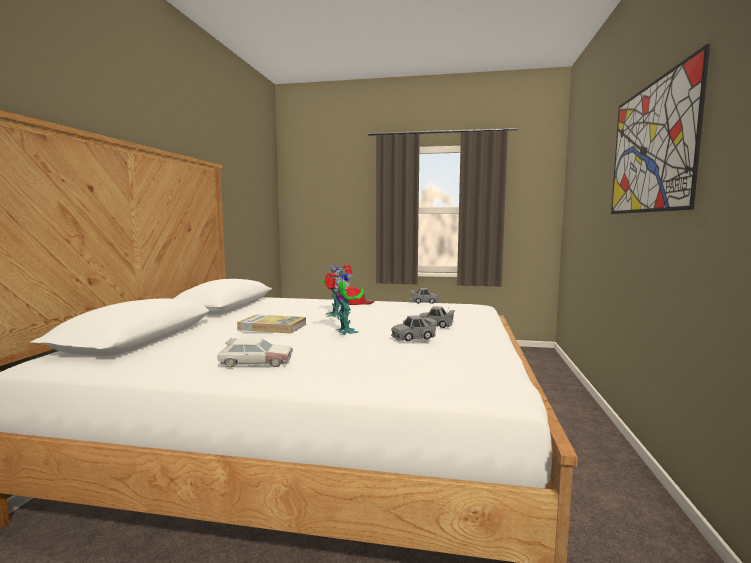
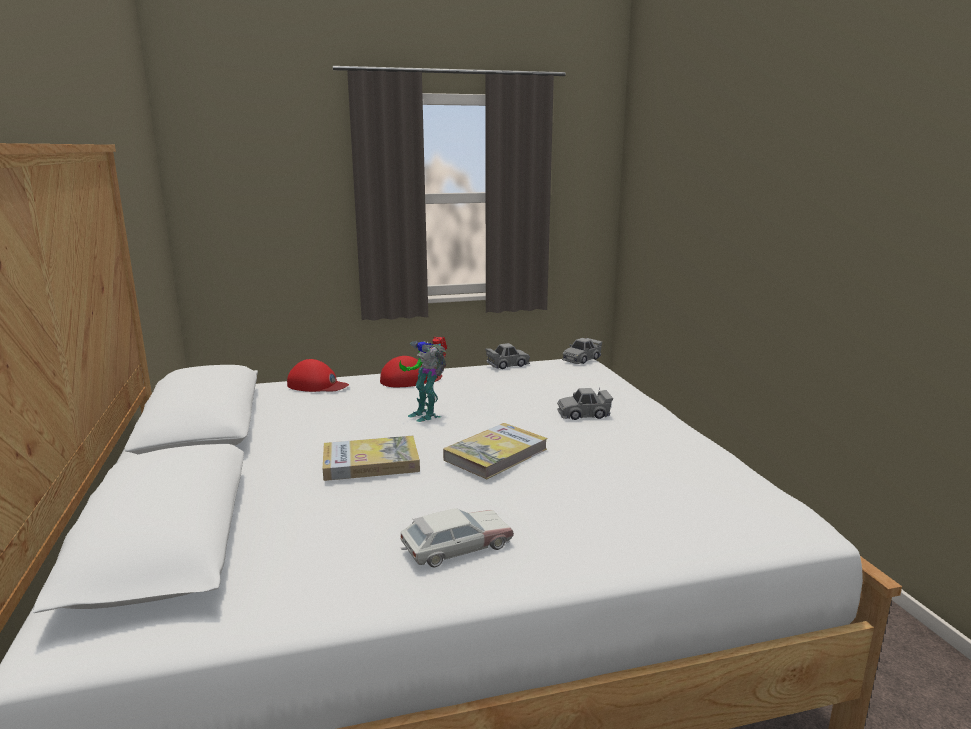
camera: 25 degrees left, 10 degrees up
(300, 299) = (317, 385): none -> red cap
(344, 332) = (496, 454): toy robot -> book
(413, 337) = (601, 449): grey toy car -> grey toy car (581, 359)
(650, 148) = (816, 158): picture -> none

